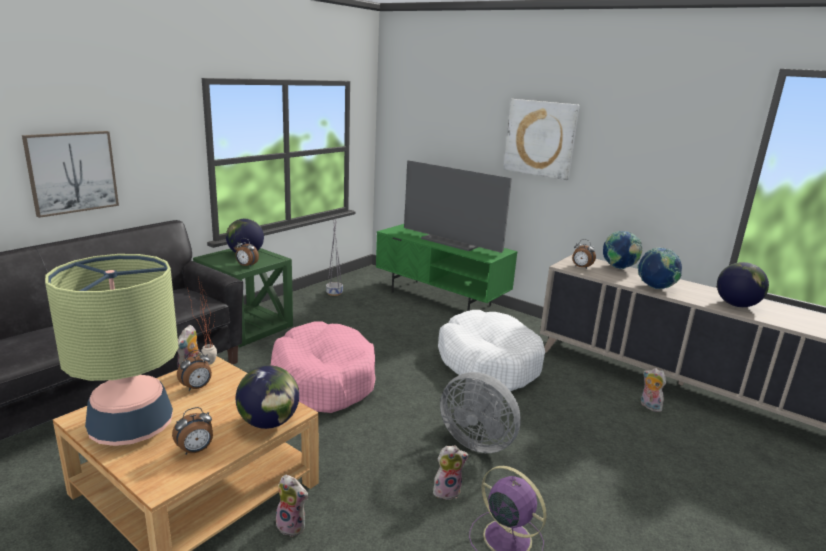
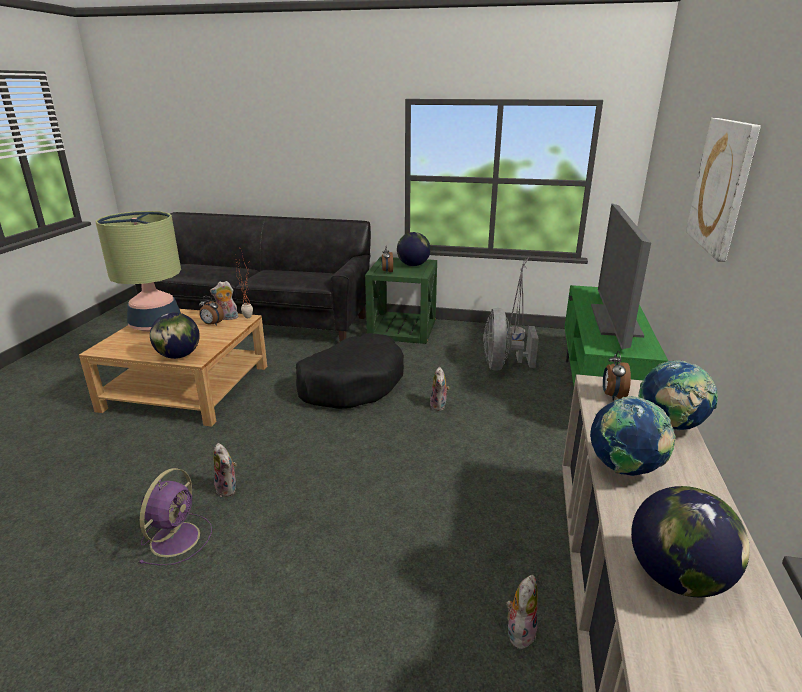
camera: 65 degrees right, 5 degrees up
(72, 172) = (297, 170): picture -> none
(196, 450) = (137, 347): alarm clock -> none
(293, 525) = (161, 432): plush toy -> plush toy (439, 406)
(323, 380) = (351, 384): pink dog bed -> black dog bed
(477, 441) = (316, 487): grey fan -> grey fan (502, 366)
(488, 363) = (482, 459): white dog bed -> none

